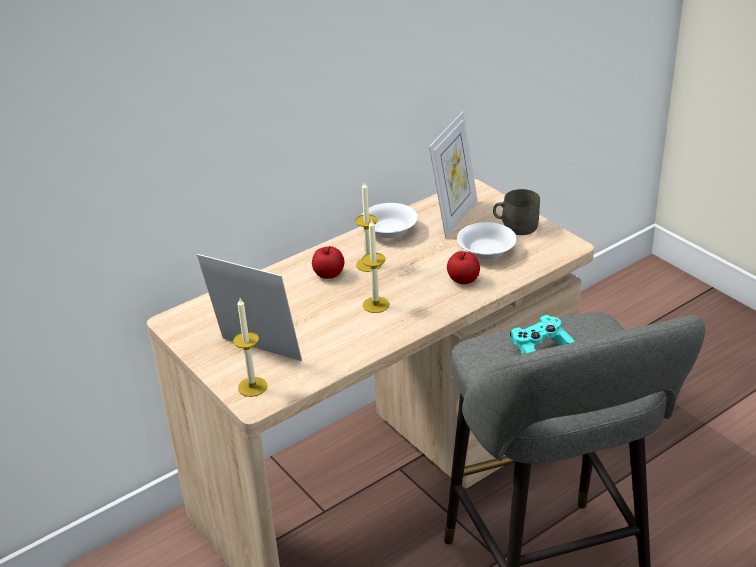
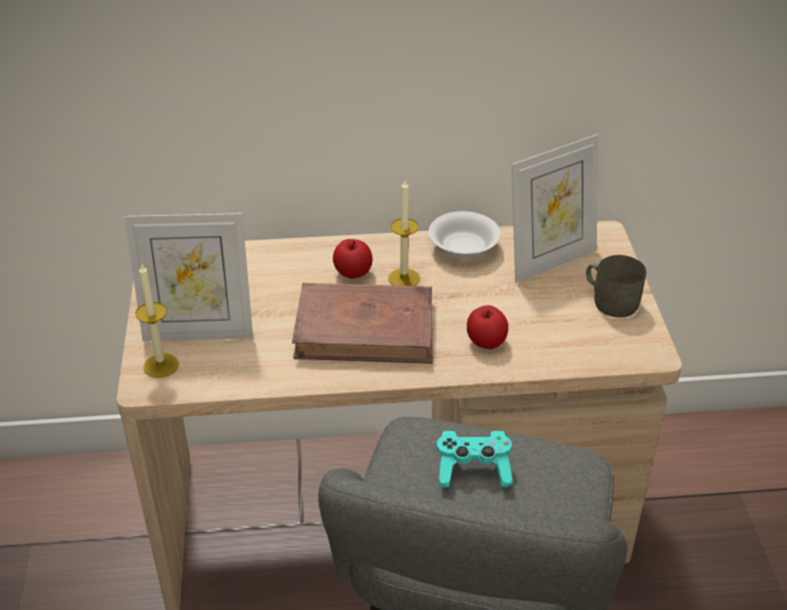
camera: 30 degrees right, 5 degrees up
(256, 354) = (199, 331): picture frame -> picture frame turned 120 degrees clockwise
(376, 305) = (365, 329): candle -> brown book
(485, 251) = (545, 317): white bowl -> none

